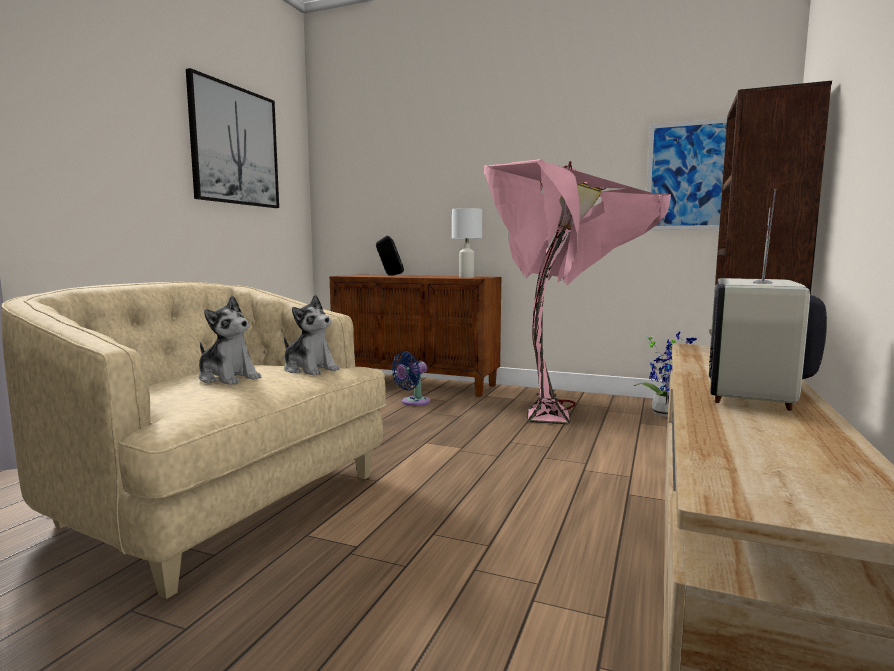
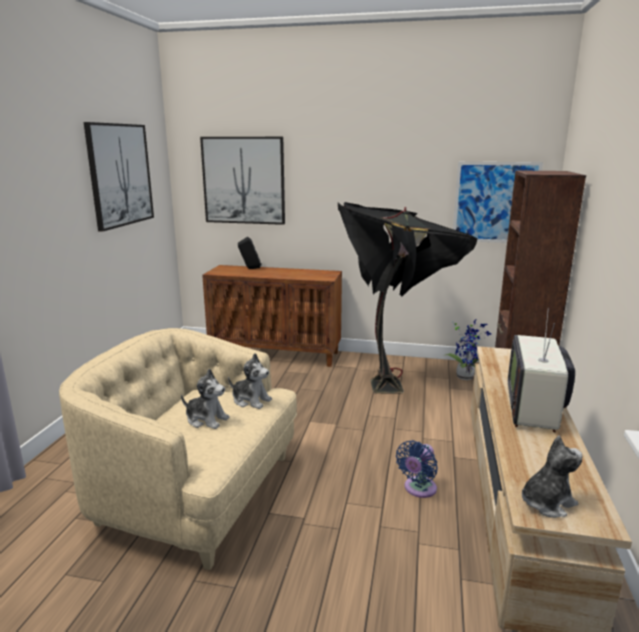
camera: 10 degrees left, 10 degrees up
(388, 171) = (243, 180): none -> picture
(413, 402) = (283, 377): blue fan -> blue fan (418, 489)
(466, 277) = (317, 277): white table lamp -> none
(562, 418) = (396, 387): pink floor lamp -> black floor lamp
(763, 484) = (546, 502): none -> plush toy

